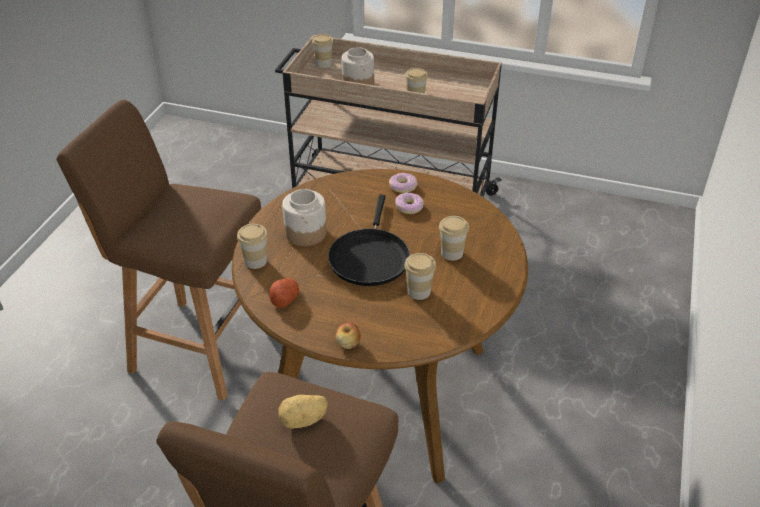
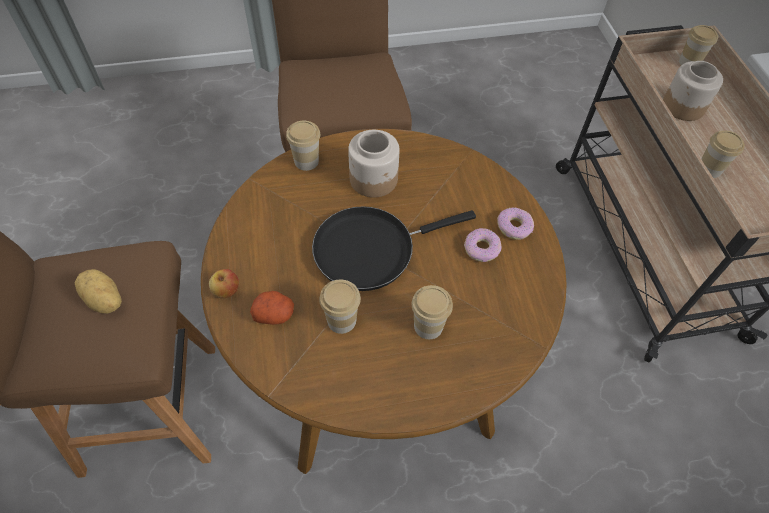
camera: 60 degrees right, 15 degrees up
(284, 299) = (265, 208): potato -> potato (274, 314)

